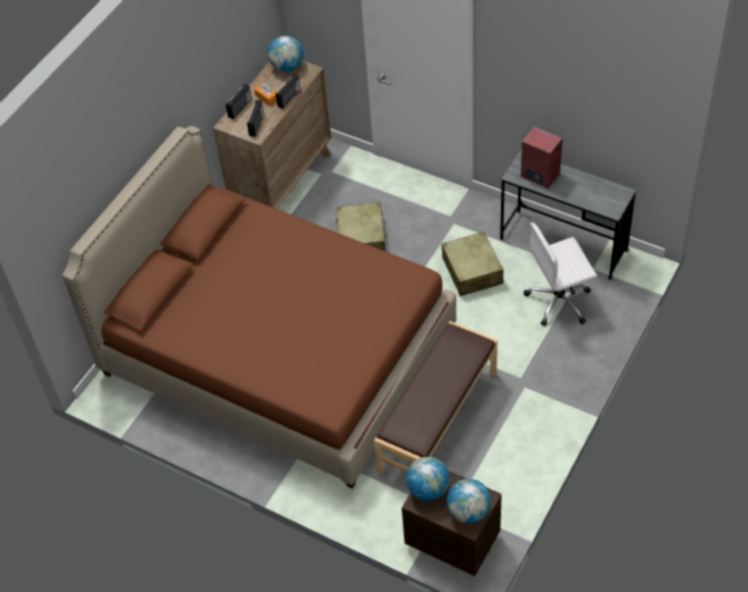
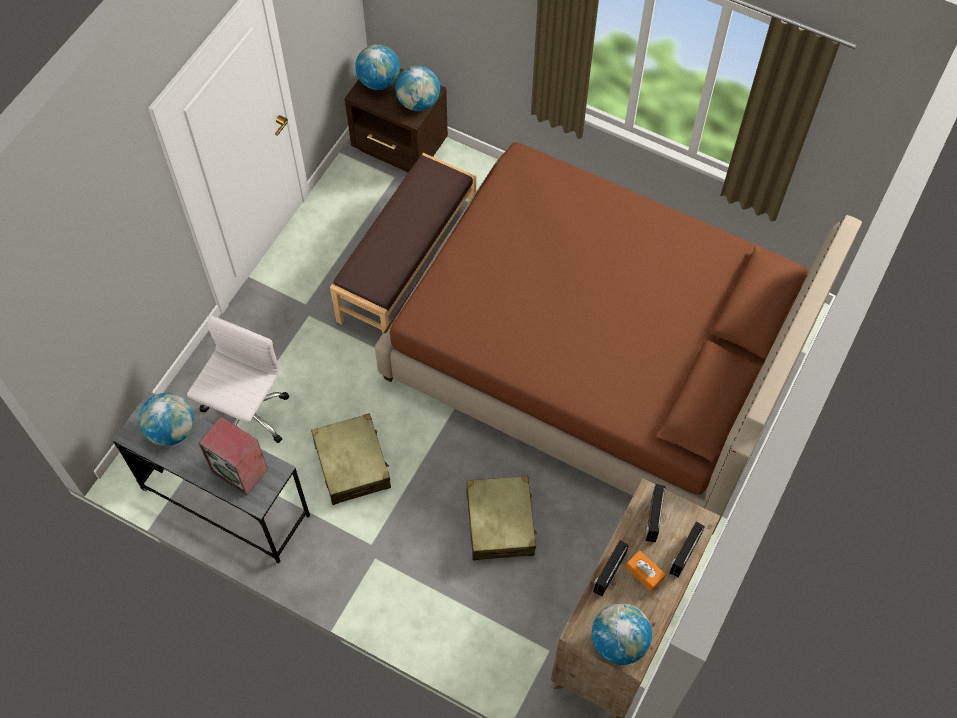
camera: 175 degrees right, 10 degrees up
(559, 301) = (245, 416): white office chair -> white office chair turned 45 degrees counterclockwise
(594, 196) = (172, 430): none -> globe

